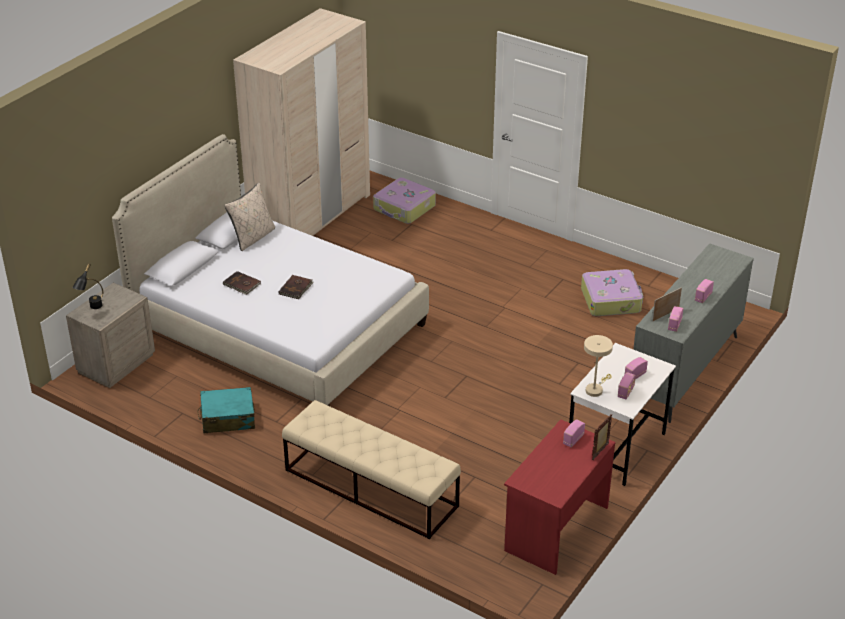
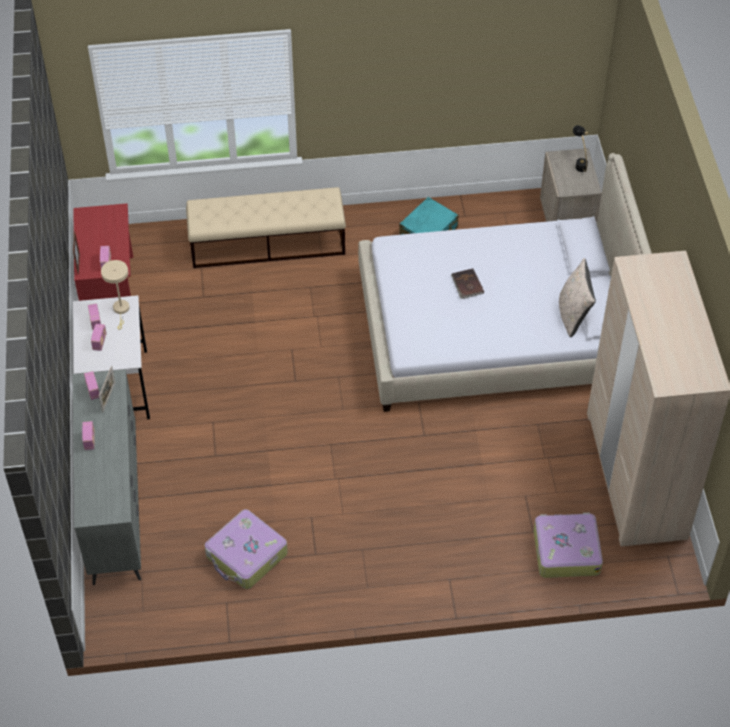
camera: 140 degrees right, 15 degrees up
(241, 284) = (513, 262): brown book -> none

